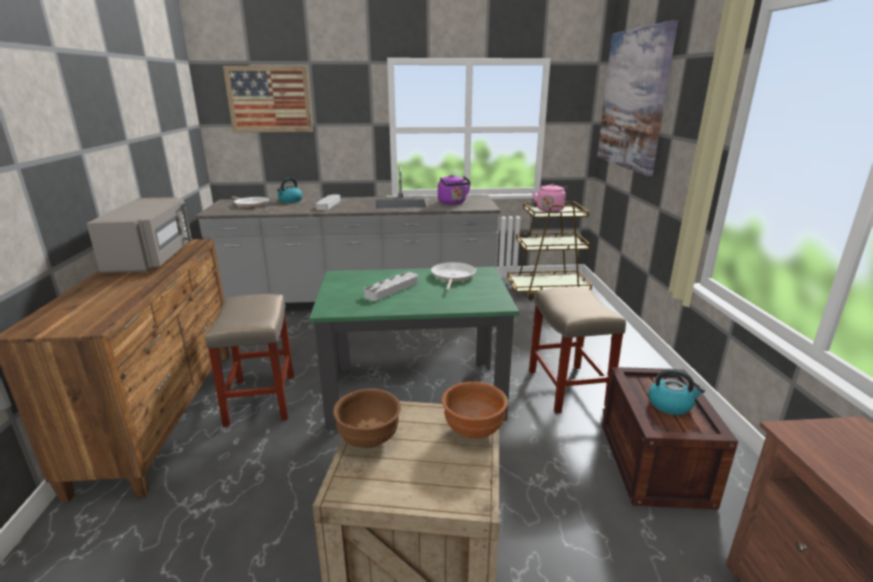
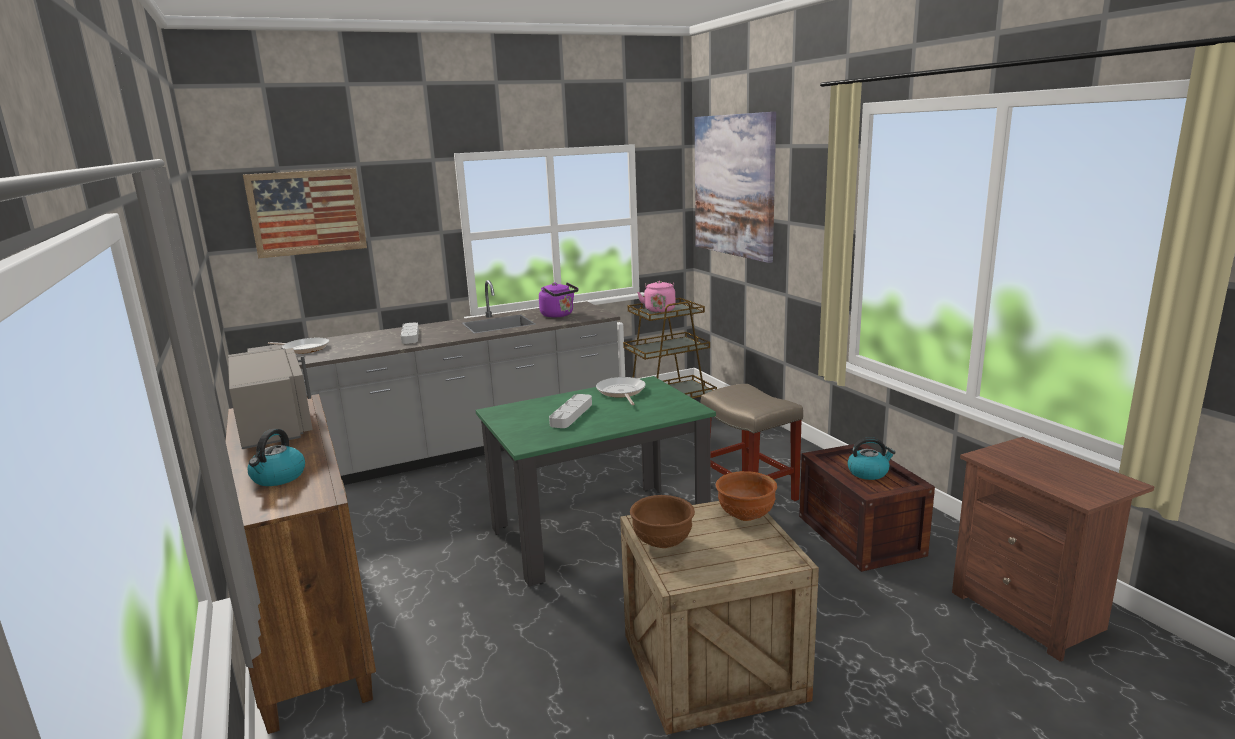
camera: 20 degrees left, 5 degrees down
(261, 398) = (424, 577): beige stool -> none
(290, 200) = (352, 338): kettle -> kettle (278, 477)

